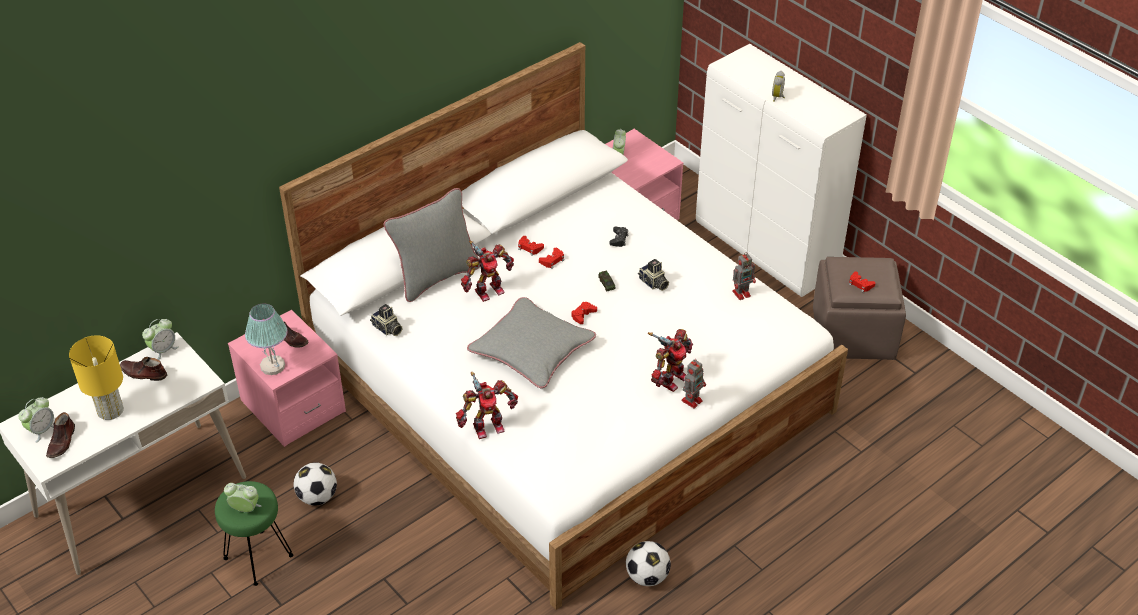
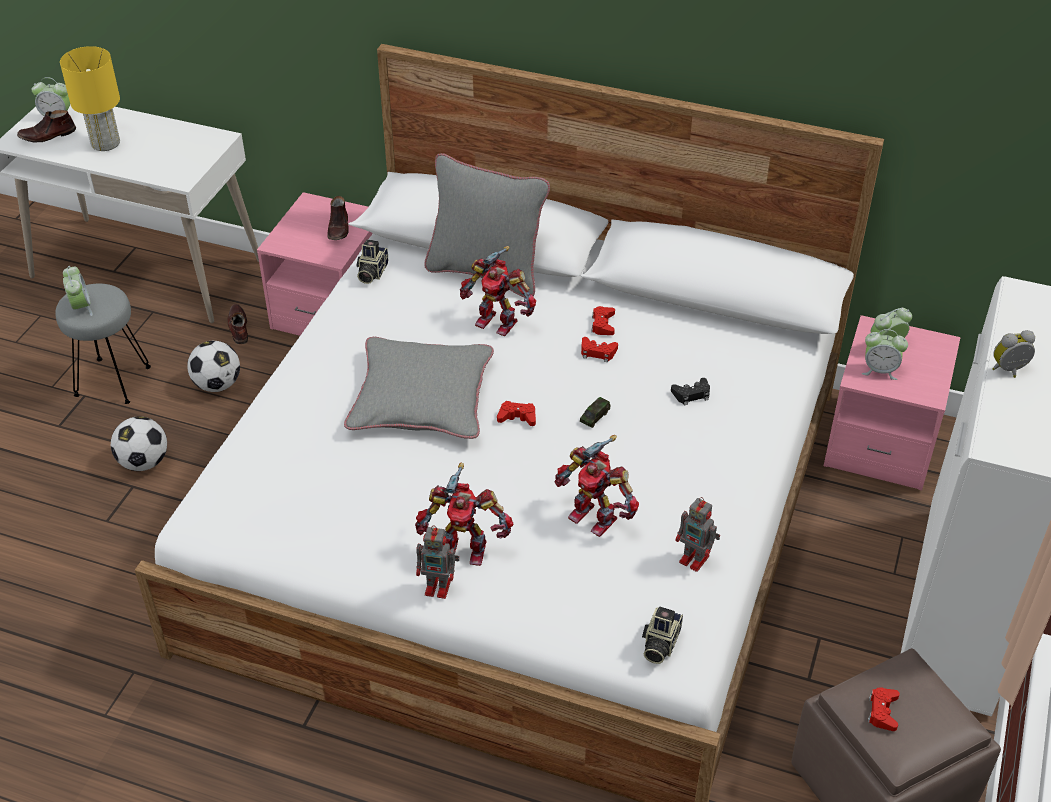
camera: 60 degrees right, 0 degrees up
(143, 373) = (168, 139): brown shoe -> brown shoe (238, 328)
(163, 350) = (209, 136): alarm clock -> alarm clock (880, 370)
(257, 558) = (112, 380): green stool -> grey stool
(272, 366) = (290, 234): table lamp -> none
(487, 426) = (266, 414): toy robot -> toy robot (594, 516)
(647, 576) = (259, 727): football -> football (144, 462)
(653, 283) = (635, 460): camera -> camera (659, 644)

